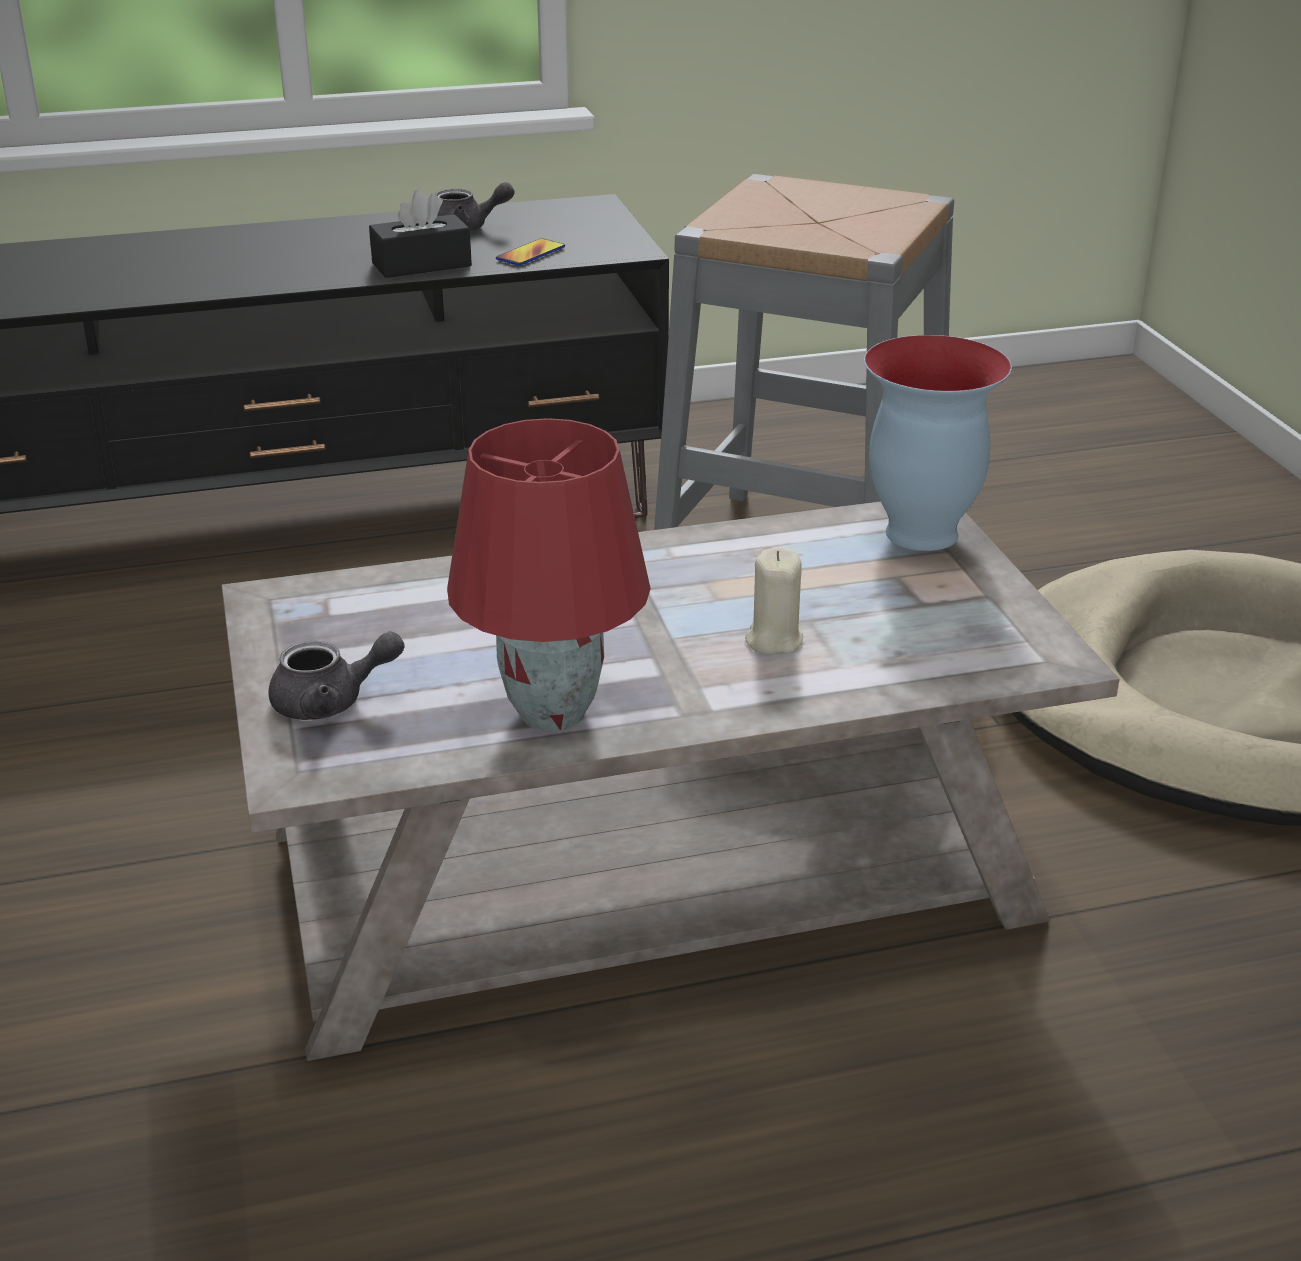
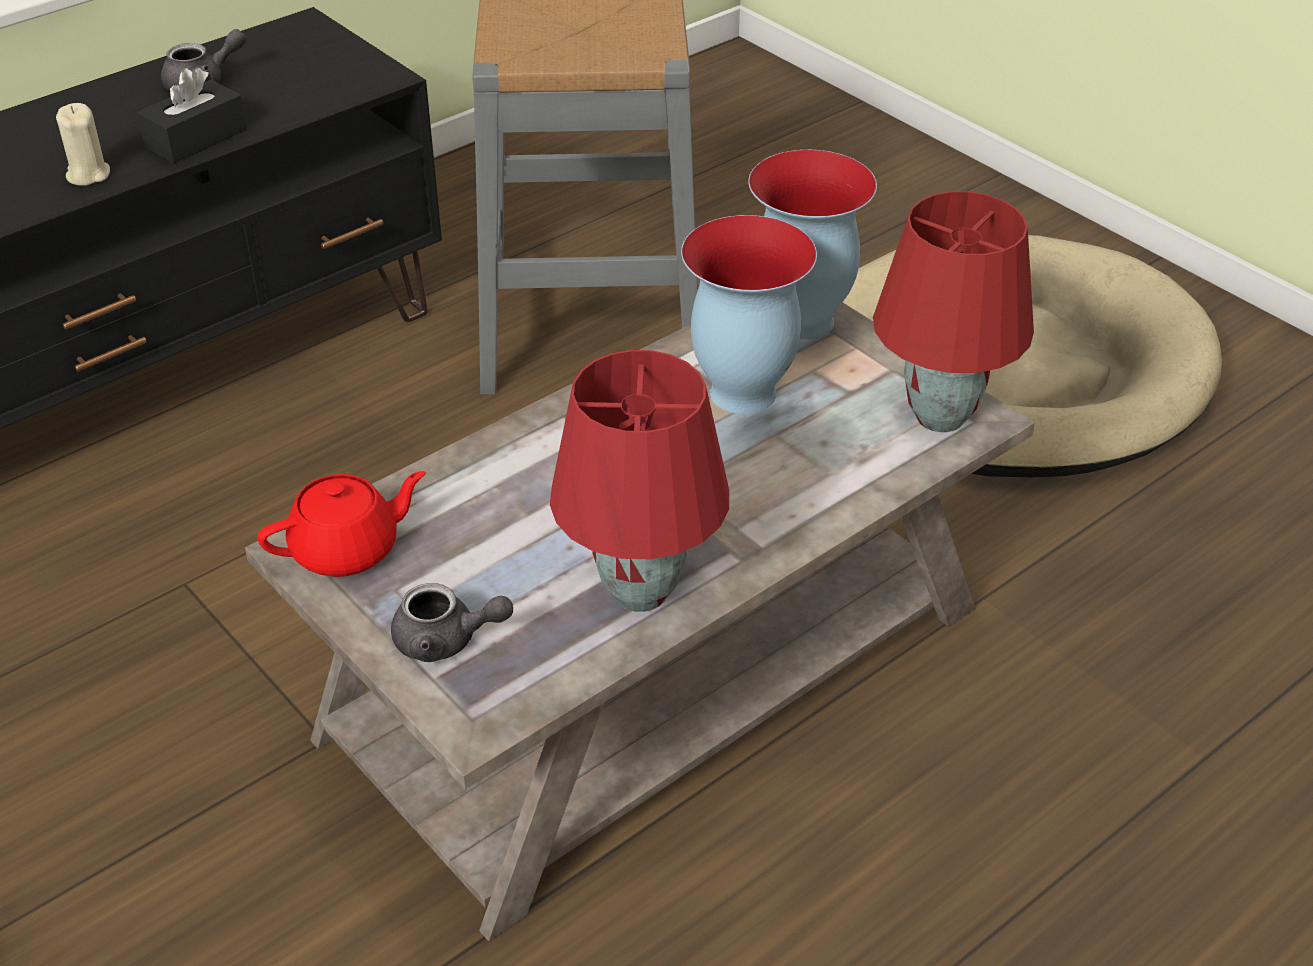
camera: 25 degrees left, 10 degrees up
(308, 608) = (347, 550): none -> red teapot
(331, 702) = (446, 641): grey teapot -> grey teapot turned 45 degrees clockwise
(530, 254) = (292, 102): phone -> none
(773, 640) = (761, 463): beige candle -> beige candle (88, 174)
(802, 577) = (740, 392): none -> vase
(1007, 646) = (938, 416): none -> red table lamp

